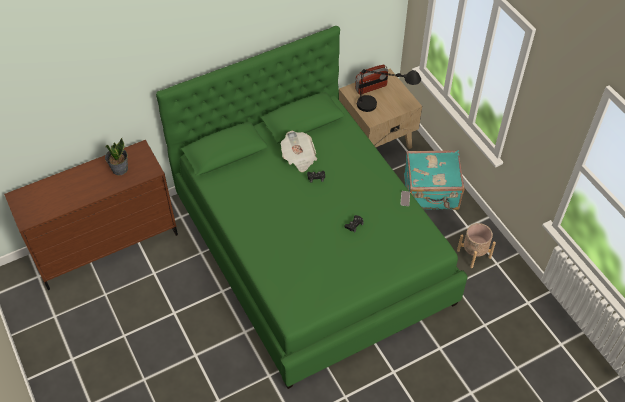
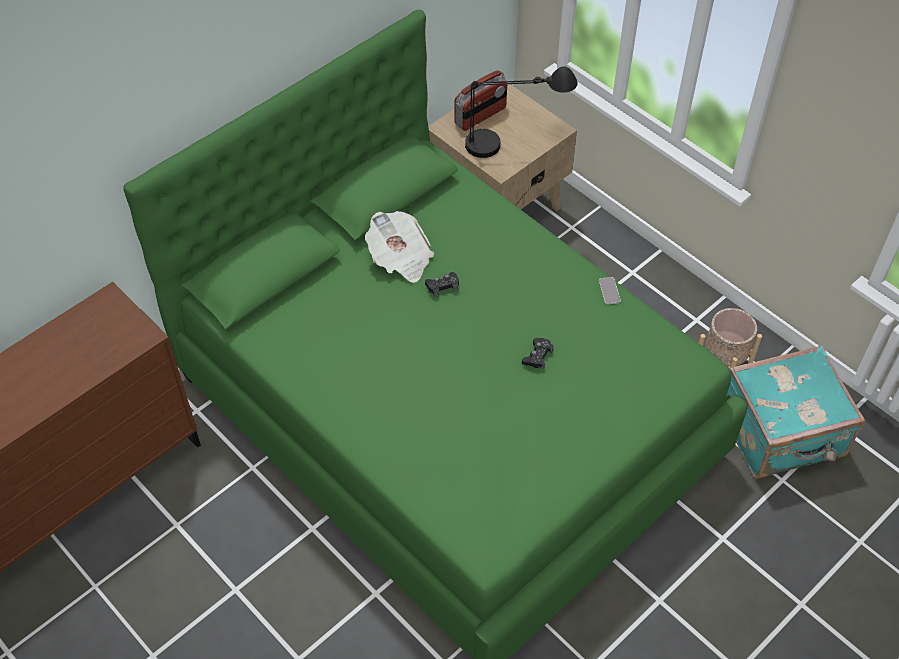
camera: 15 degrees left, 0 degrees up
(119, 169) = (79, 346): potted plant -> none
(431, 193) = (618, 277): turquoise suitcase -> turquoise suitcase (782, 434)

